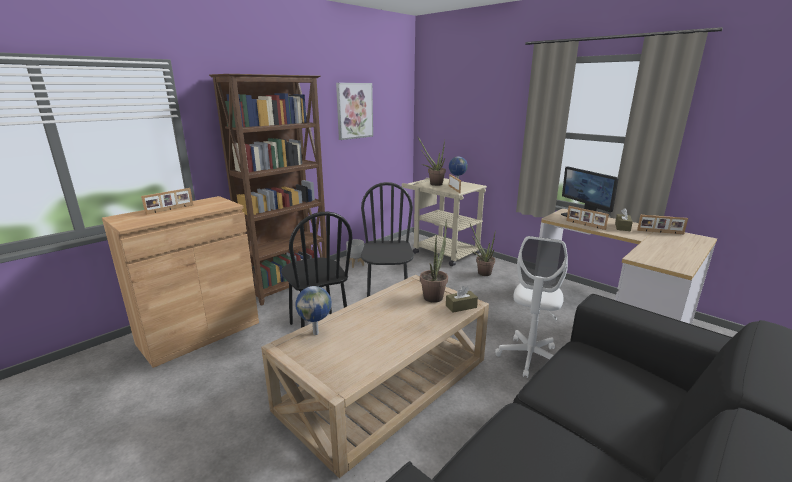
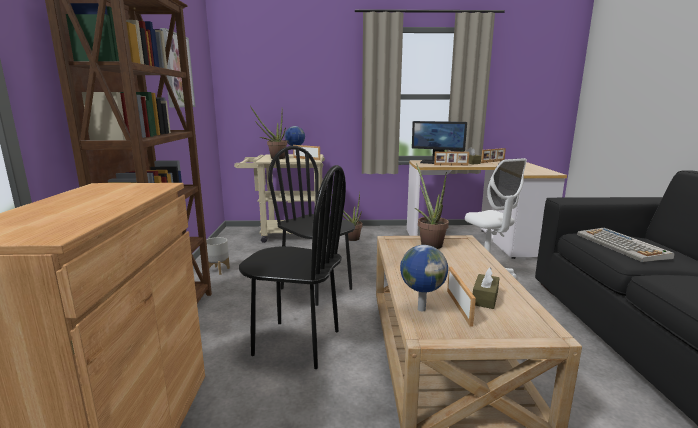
camera: 45 degrees left, 5 degrees down
(170, 209) = (60, 206): picture frame -> picture frame (460, 307)
(461, 306) = (464, 243): brown tissue box -> brown tissue box (485, 298)
(588, 377) = (622, 246): none -> keyboard

